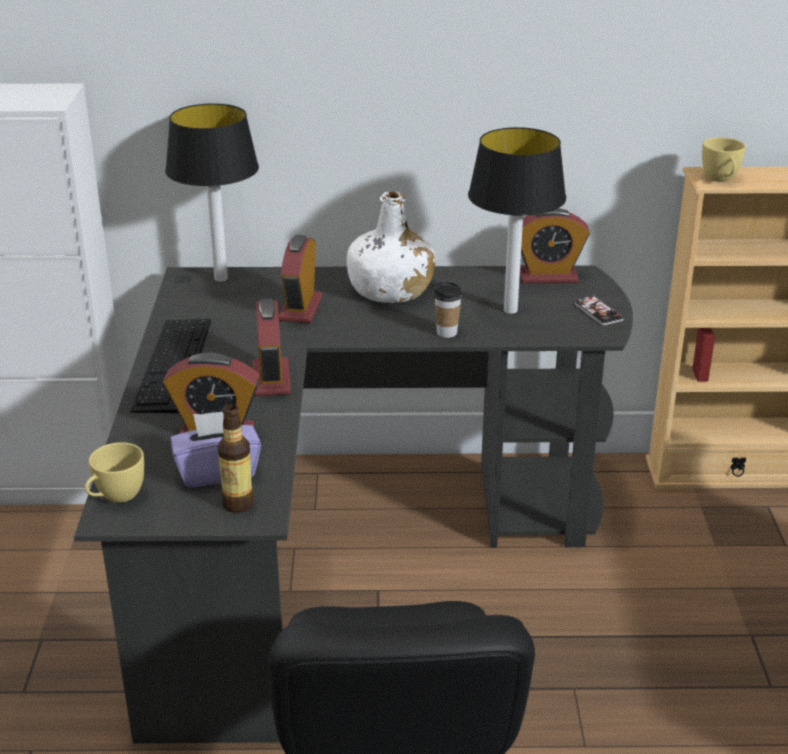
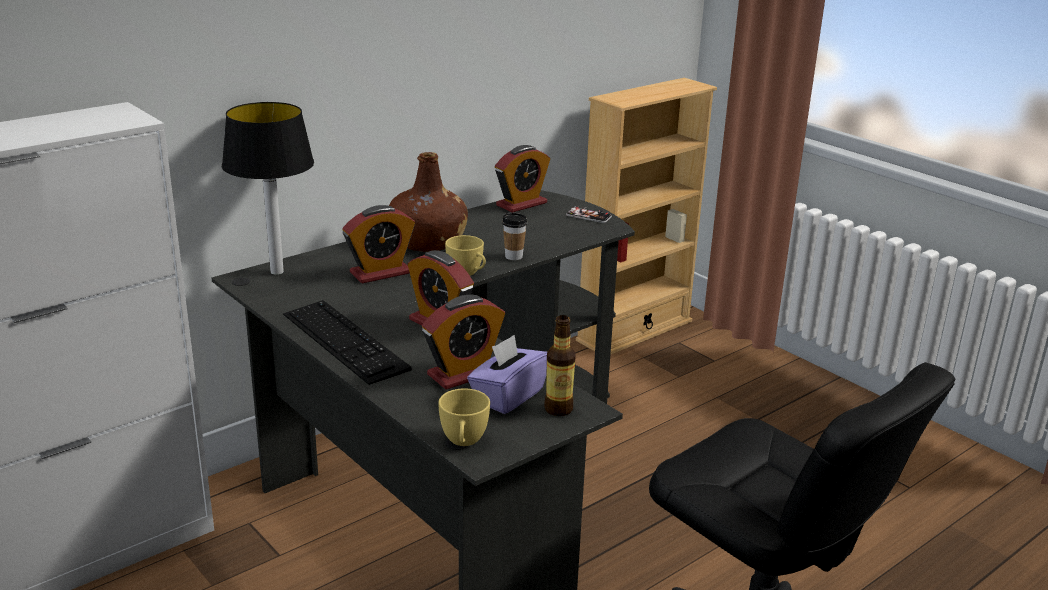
camera: 40 degrees left, 5 degrees down
(301, 308) = (380, 273): alarm clock -> alarm clock turned 90 degrees counterclockwise
(390, 290) = (428, 242): white bottle -> brown bottle
(509, 310) = (531, 231): table lamp -> none
(721, 179) = (626, 99): yellow cup -> yellow cup (467, 273)

